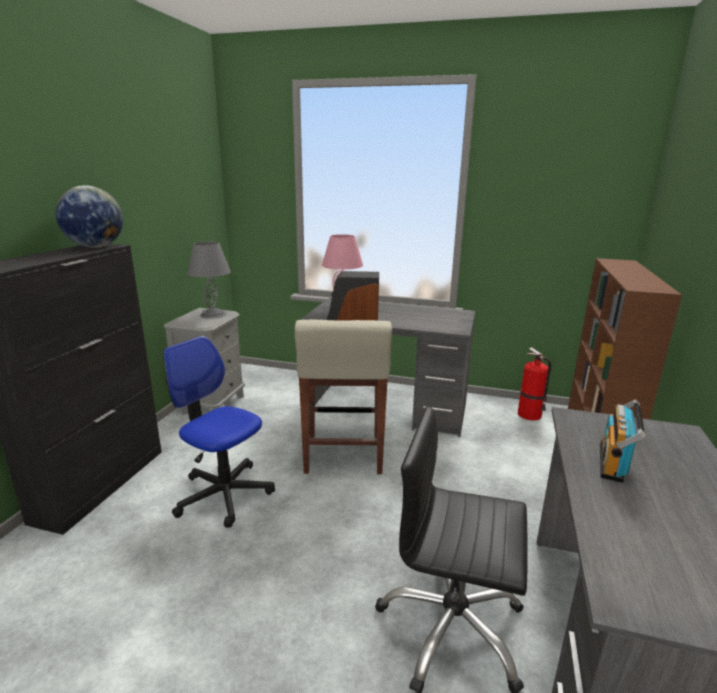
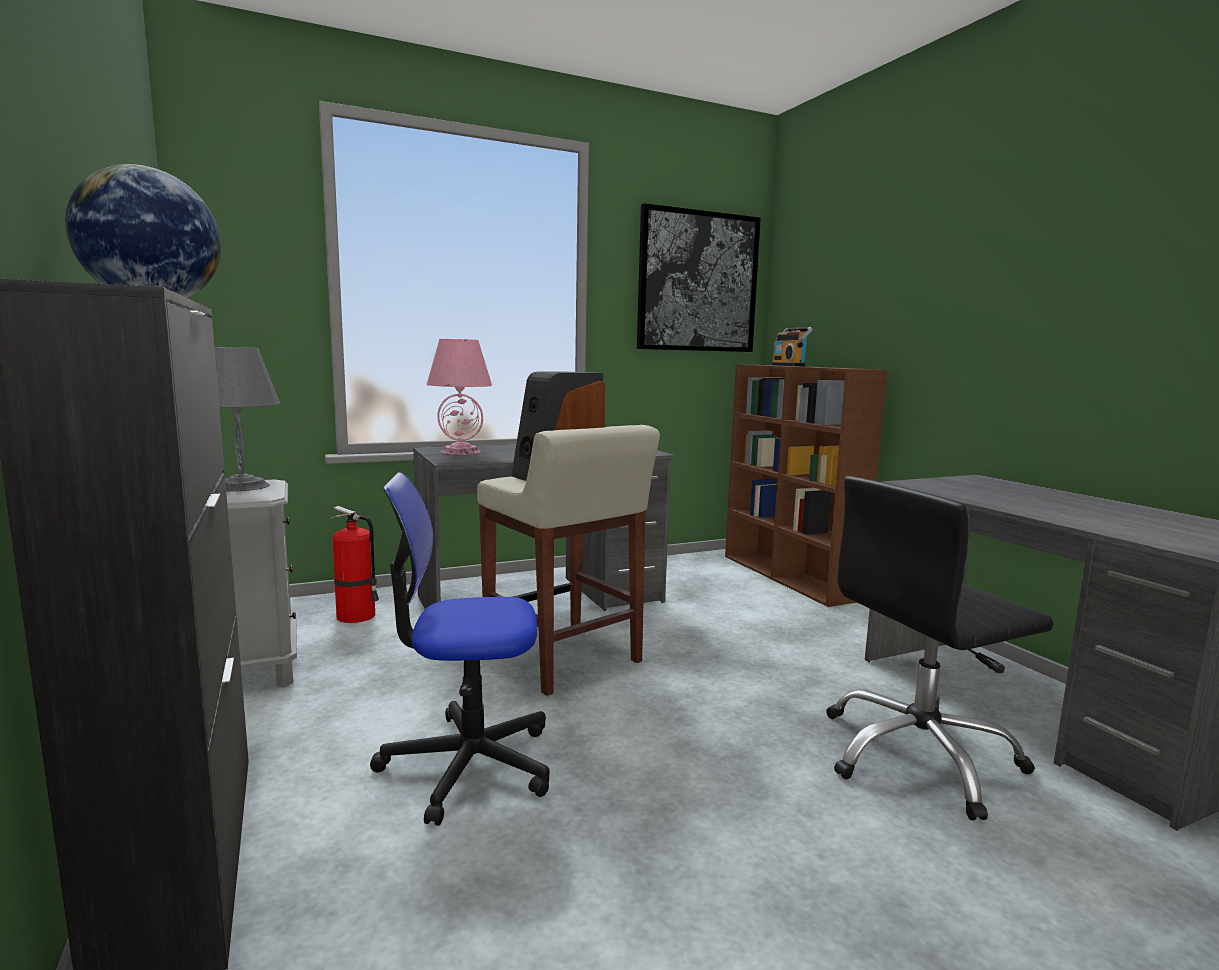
camera: 40 degrees left, 10 degrees down
(530, 415) = (696, 565): fire extinguisher -> fire extinguisher (358, 616)
(574, 183) = (697, 282): none -> picture
(615, 463) = (1000, 498): radio -> radio (789, 365)

